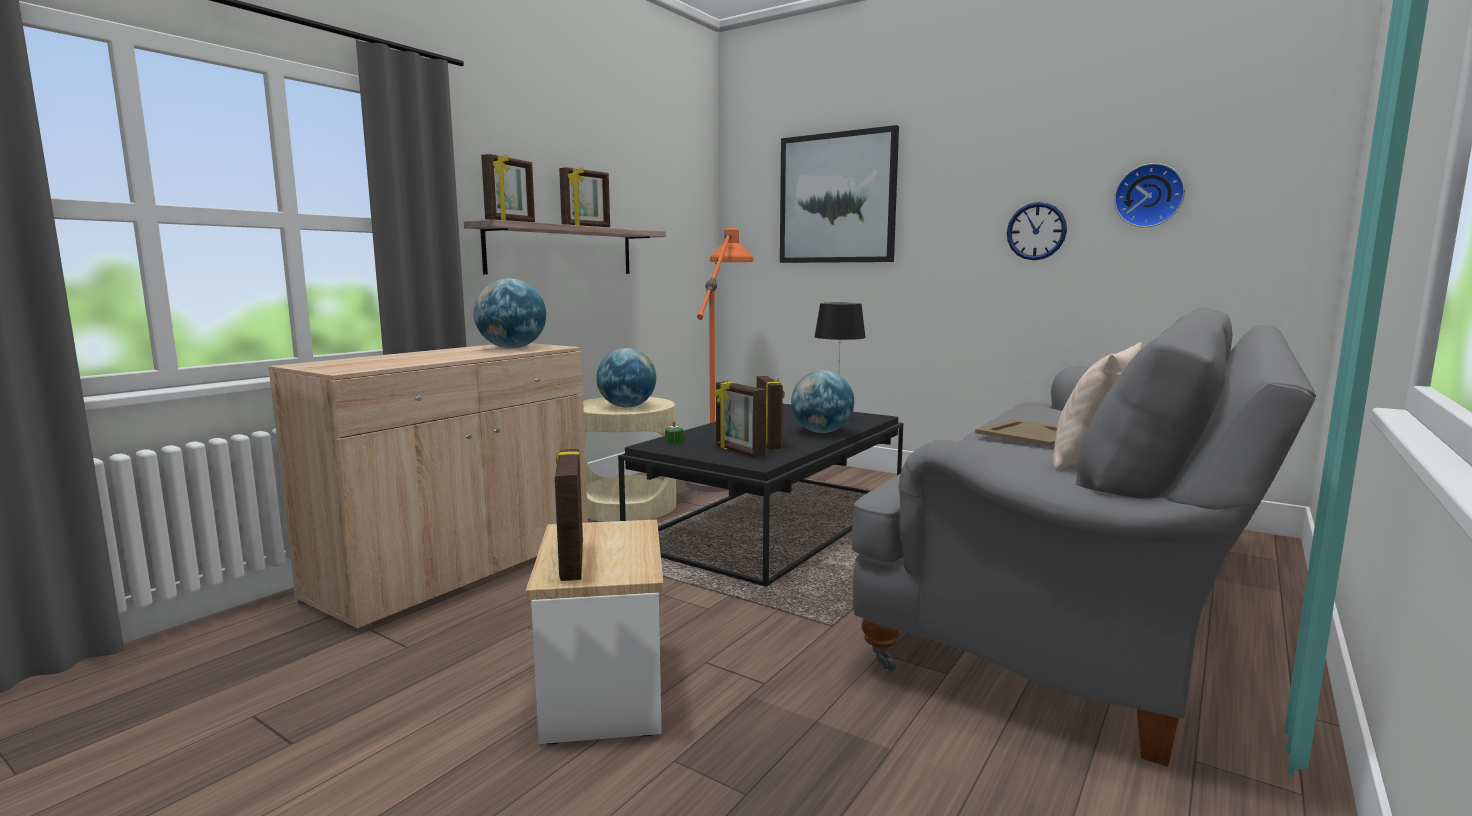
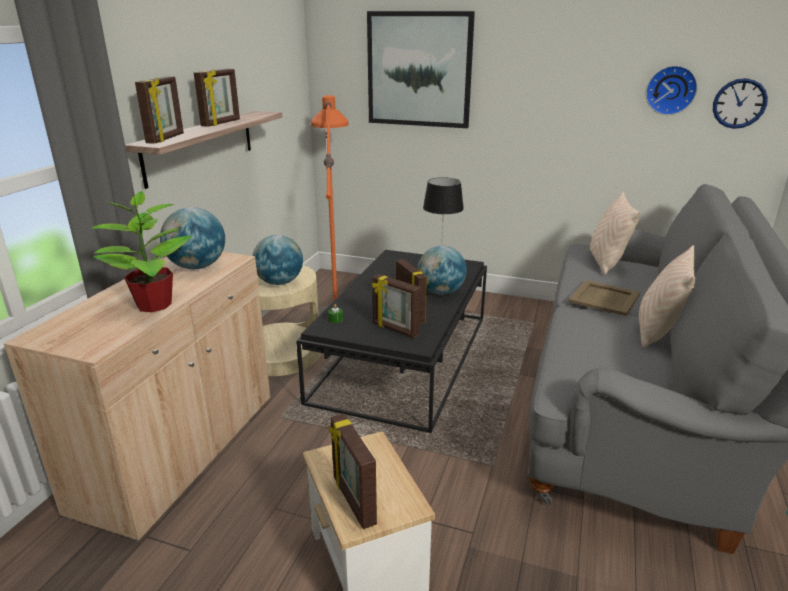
camera: 15 degrees left, 15 degrees up
(436, 359) = (153, 305): none -> potted plant
(1036, 231) = (584, 111): wall clock -> wall clock (739, 103)
(1058, 412) = (606, 262): none -> beige pillow

